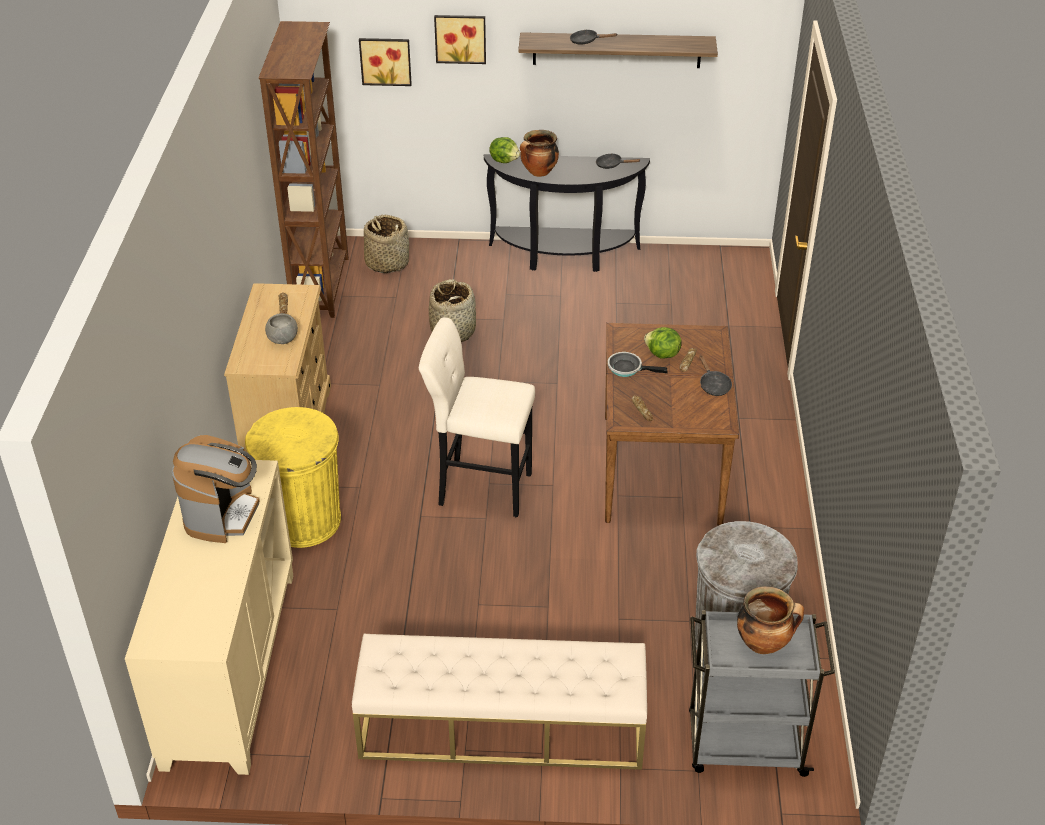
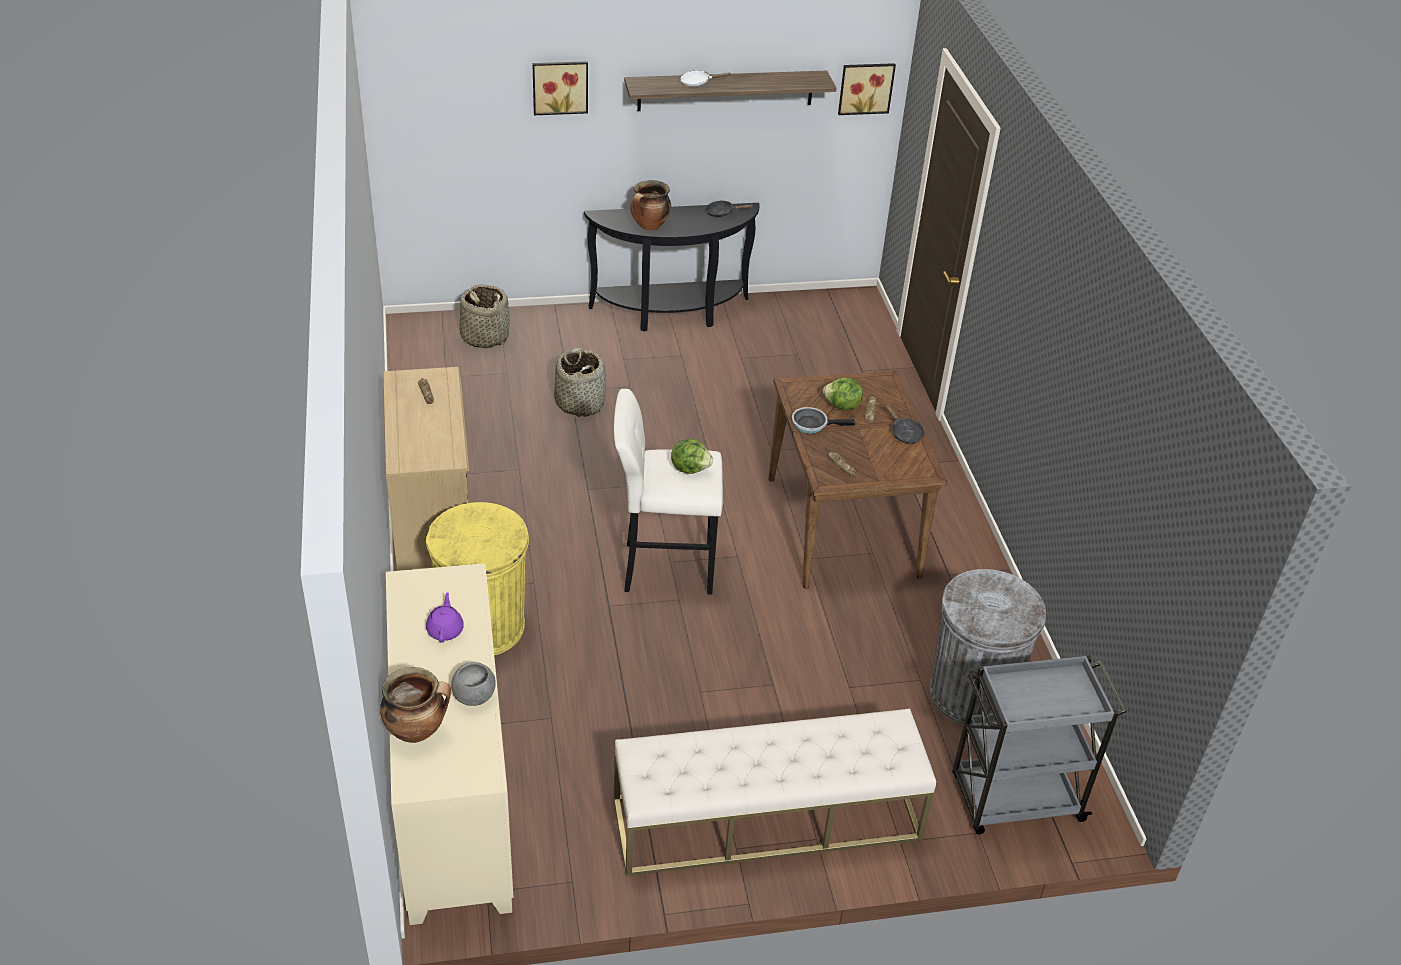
camera: 15 degrees left, 0 degrees up
(222, 514) = (445, 630): coffee machine -> purple teapot
(283, 339) = (439, 430): grey bowl -> grey bowl (474, 696)
(322, 286) = (421, 368): brown bookcase -> none
(385, 60) = (477, 115): picture -> picture (865, 87)
(504, 160) = (609, 216): lettuce -> lettuce (690, 468)
(586, 41) = (698, 83): black frying pan -> white frying pan
(764, 643) = (1047, 691): cooking pot -> cooking pot (417, 730)

